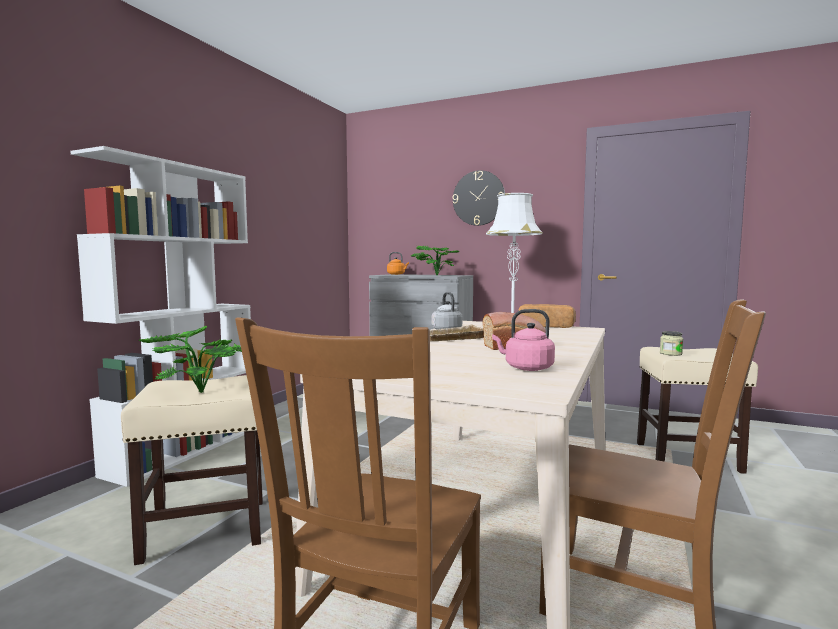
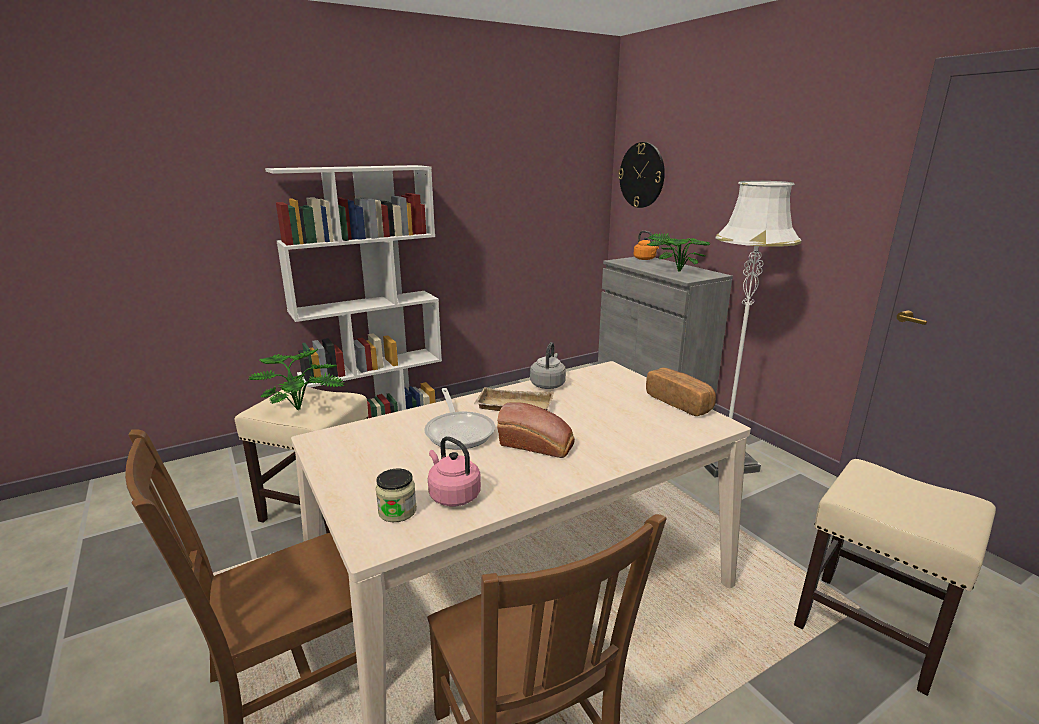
camera: 35 degrees right, 15 degrees up
(445, 350) = (459, 431): none -> frying pan
(478, 198) = (754, 167): wall clock -> wall clock (642, 175)
(670, 353) = (858, 489): jar -> jar (397, 511)

